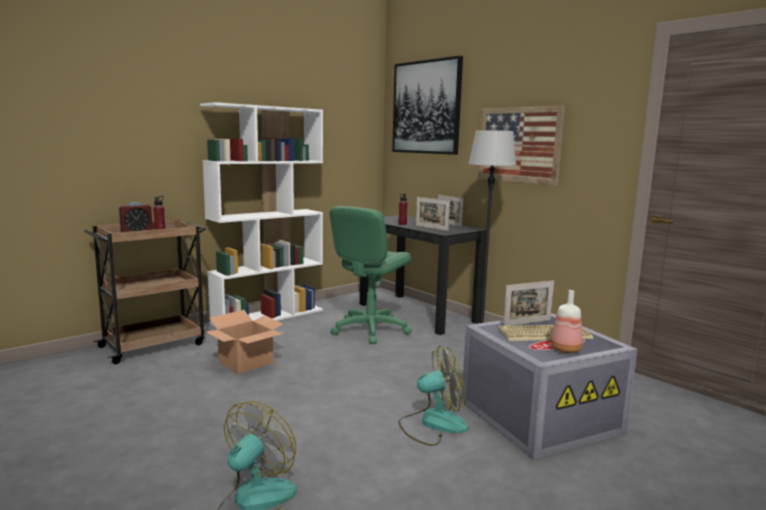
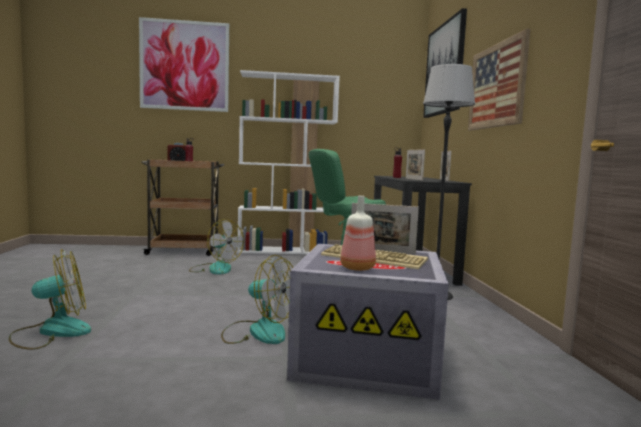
camera: 35 degrees right, 5 degrees down
(118, 89) = (184, 66): none -> picture
(246, 362) = (215, 268): cardboard box -> fan

